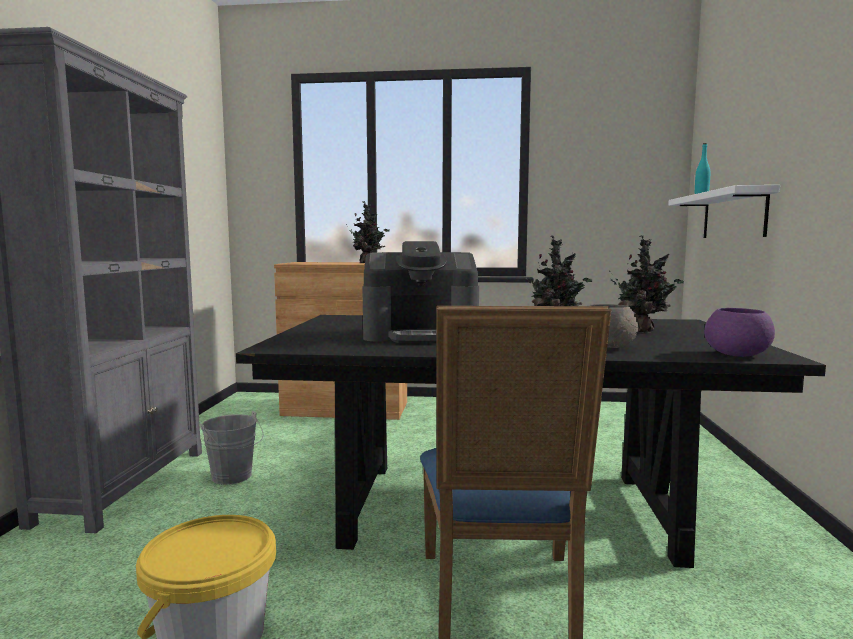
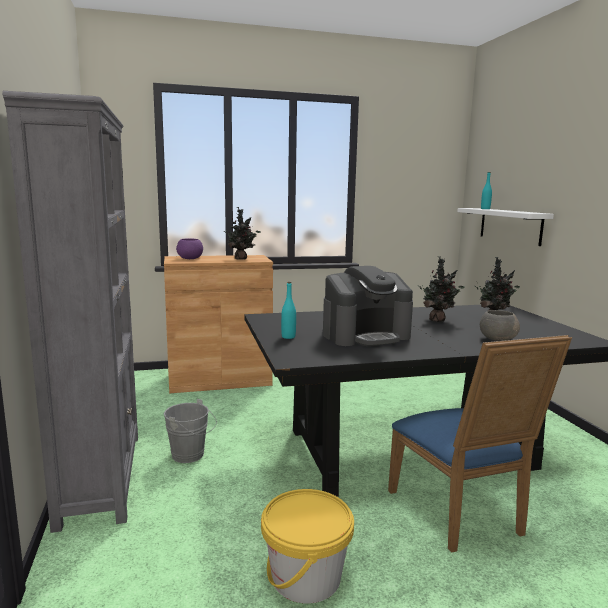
camera: 20 degrees left, 5 degrees up
(321, 331) = (288, 337): none -> turquoise bottle
(738, 354) = (573, 340): purple bowl -> purple bowl (190, 258)

